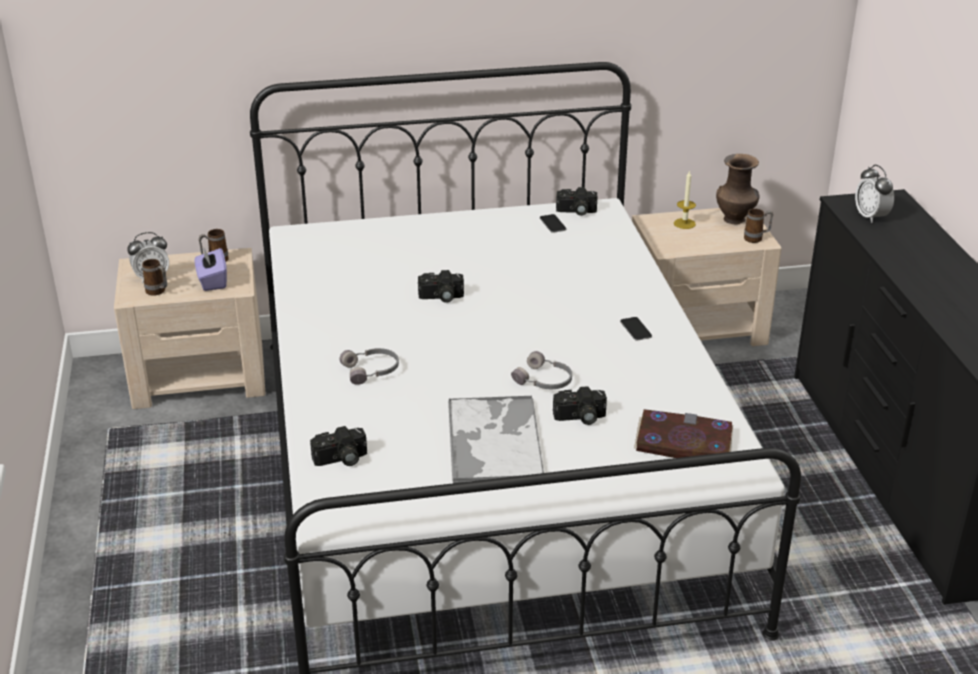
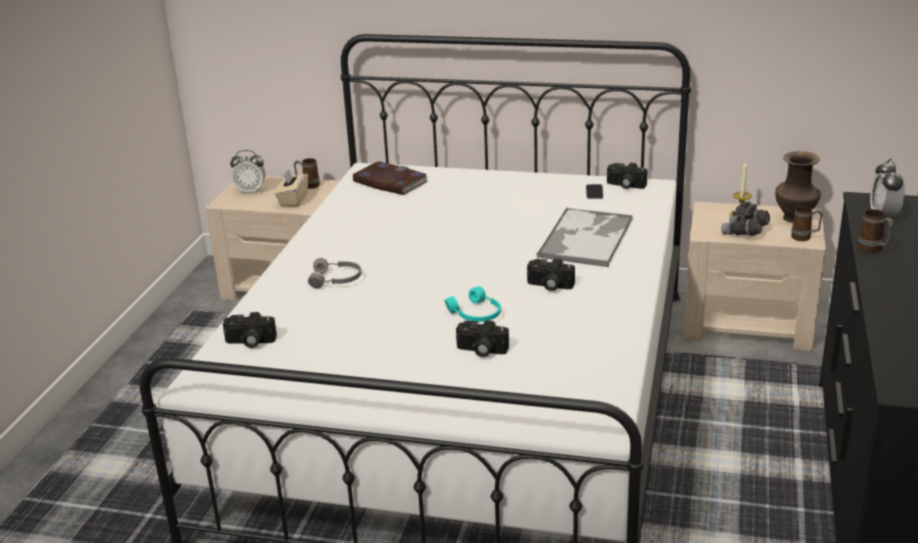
camera: 25 degrees right, 5 degrees down
(158, 292) = (246, 201): mug -> mug (873, 250)
(212, 281) = (293, 200): purple tissue box -> beige tissue box
(441, 297) = (444, 234): camera -> camera (549, 286)
(494, 440) = (389, 353): tray -> tray (586, 238)
(544, 381) = (475, 314): grey headphones -> turquoise headphones
(635, 329) = (597, 288): phone -> none
(683, 441) = (561, 390): book -> book (389, 182)
(701, 243) = (744, 233): none -> grey binoculars

